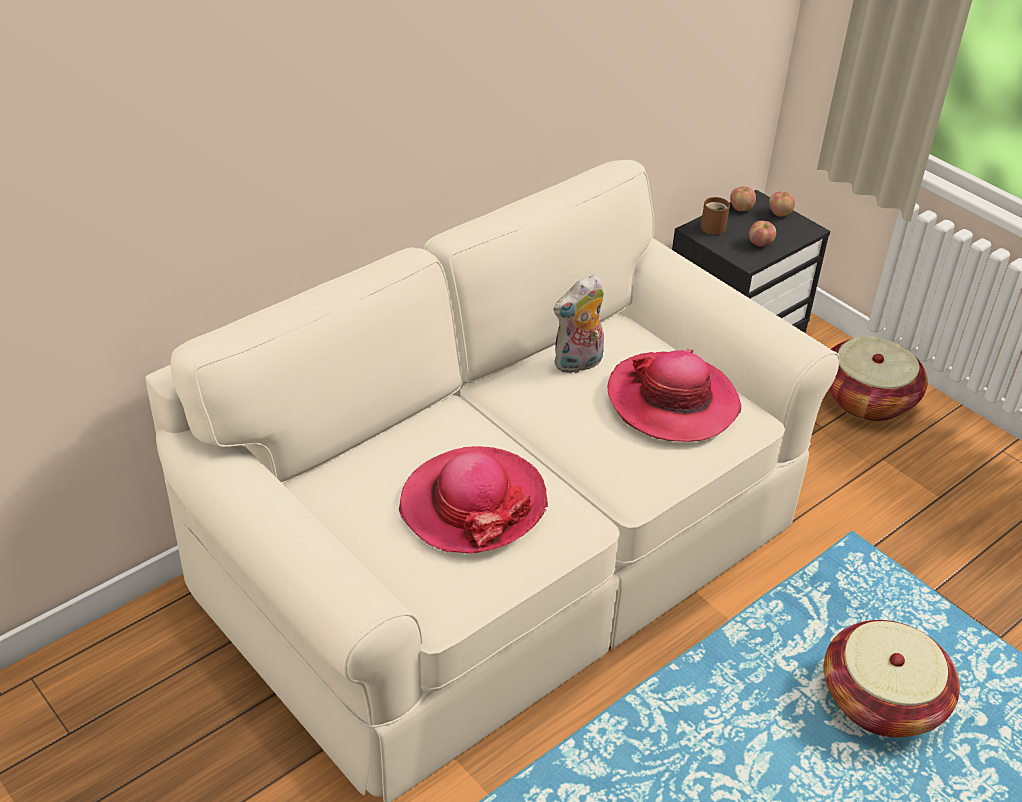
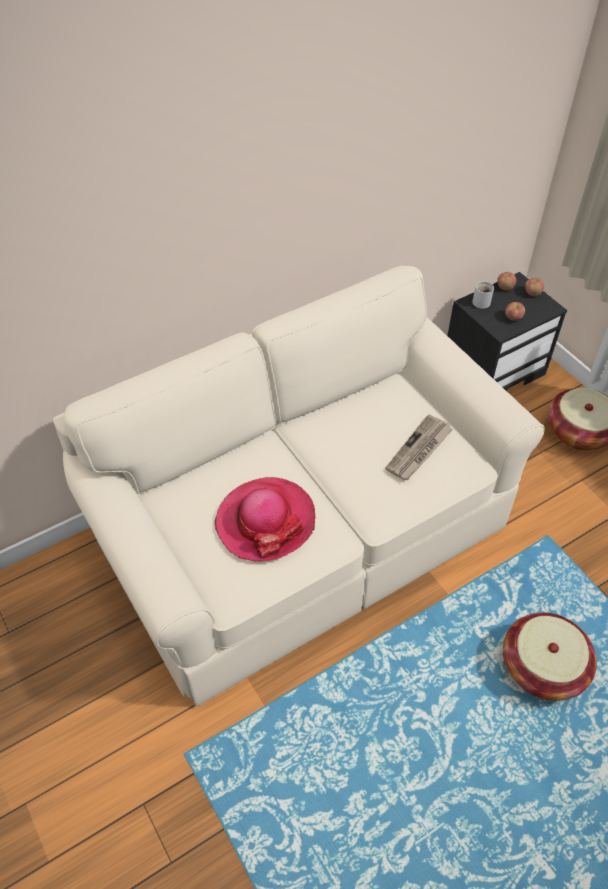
camera: 10 degrees right, 10 degrees up
(578, 364) = (359, 414): plush toy -> none
(672, 401) = (419, 450): hat -> newspaper
(715, 227) = (482, 301): brown mug -> white mug

